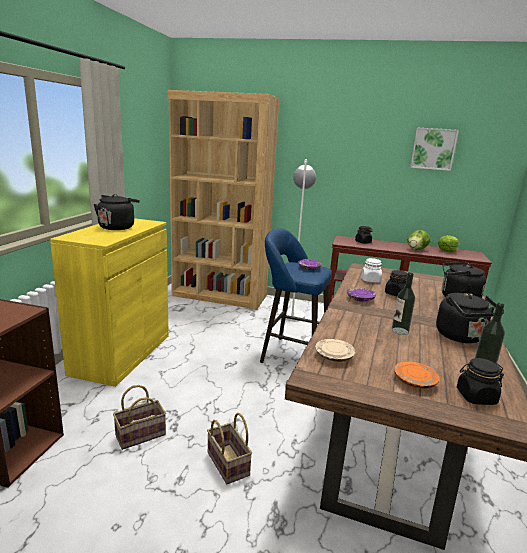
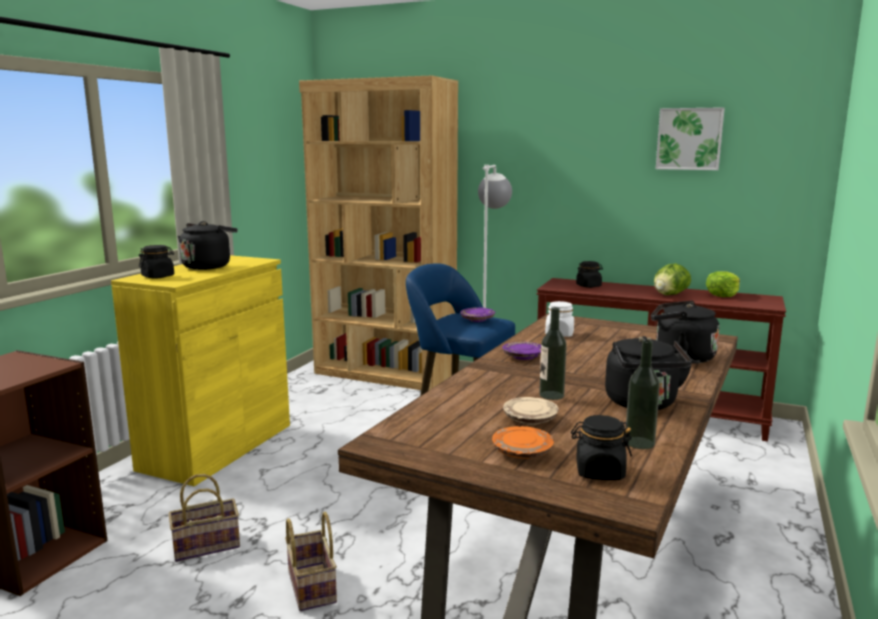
camera: 10 degrees right, 5 degrees down
(334, 356) = (428, 422): beige plate -> beige plate (530, 419)
(396, 294) = (585, 351): black jar -> black jar (158, 276)

